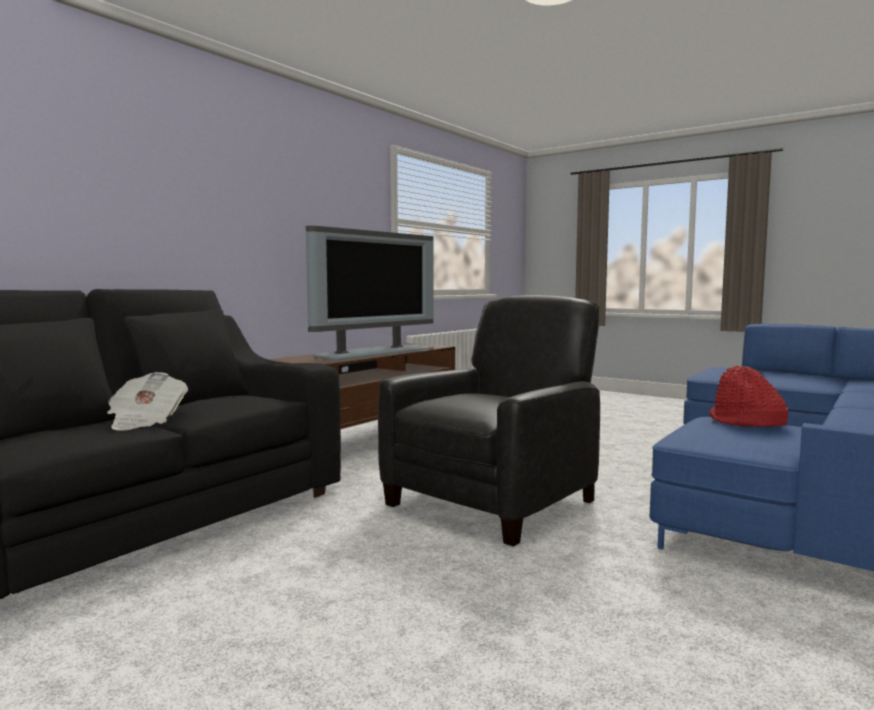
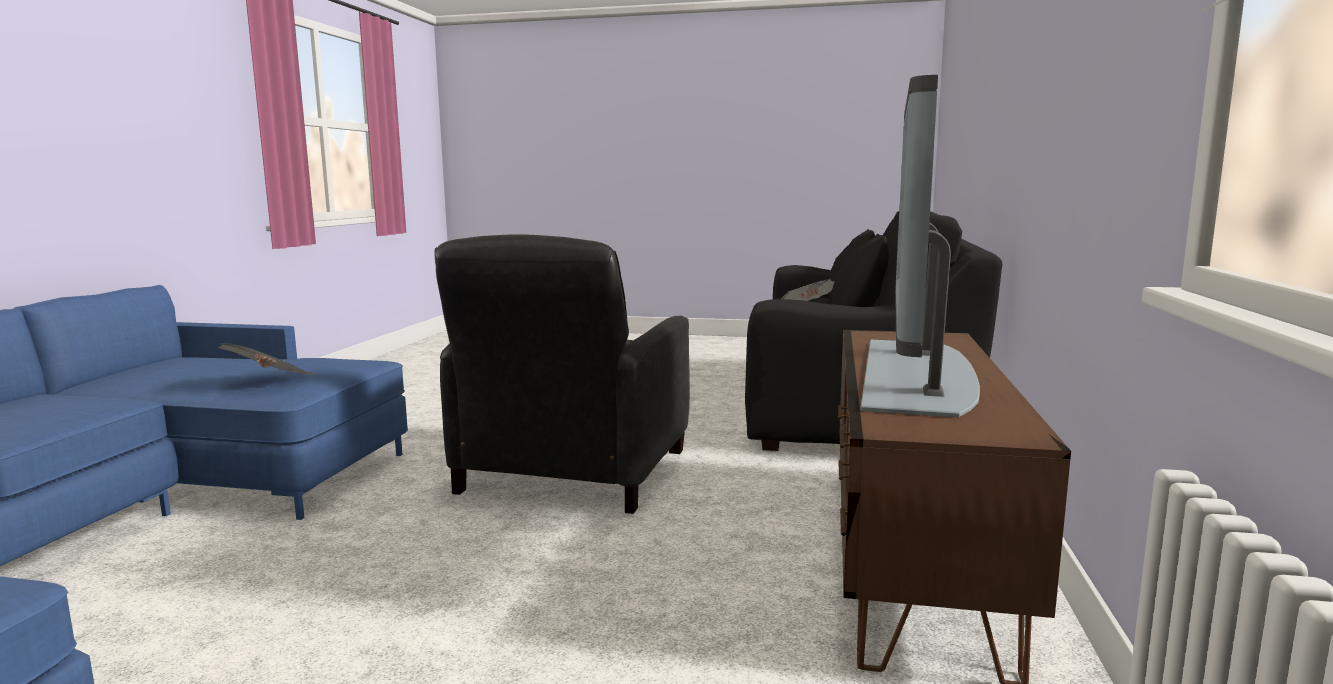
camera: 155 degrees right, 5 degrees up
(745, 422) = (271, 382): red hat -> newspaper

